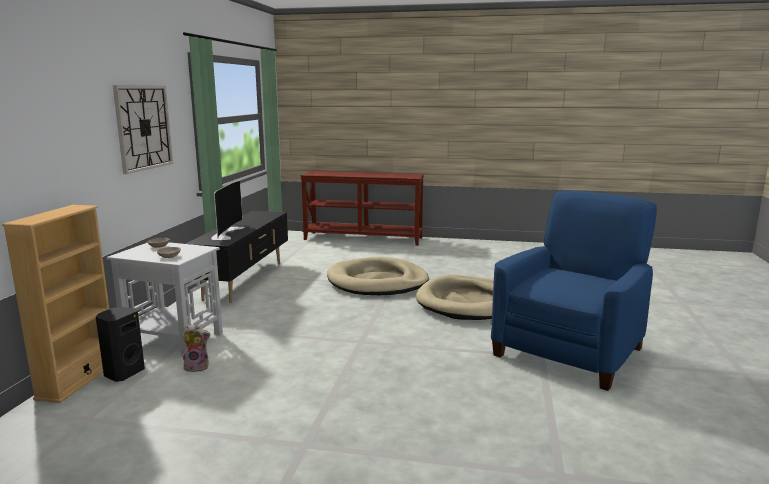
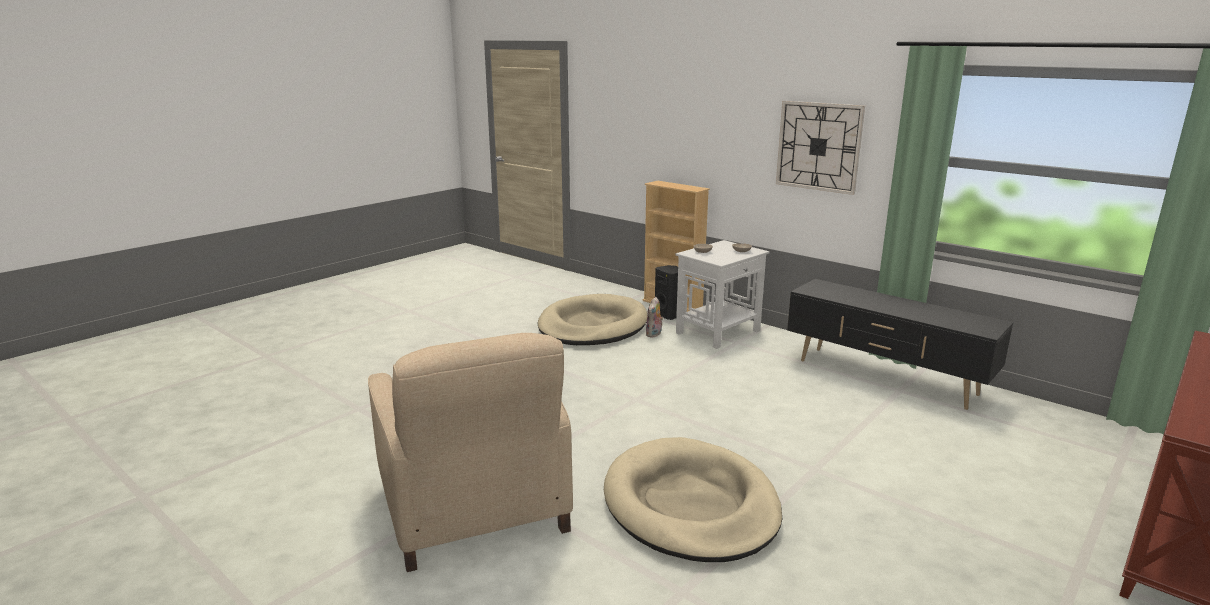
camera: 120 degrees right, 5 degrees up
(226, 232) = (858, 295): television -> none
(377, 282) = (836, 461): beige dog bed -> beige dog bed (592, 326)
(569, 351) = (475, 508): blue armchair -> beige armchair

